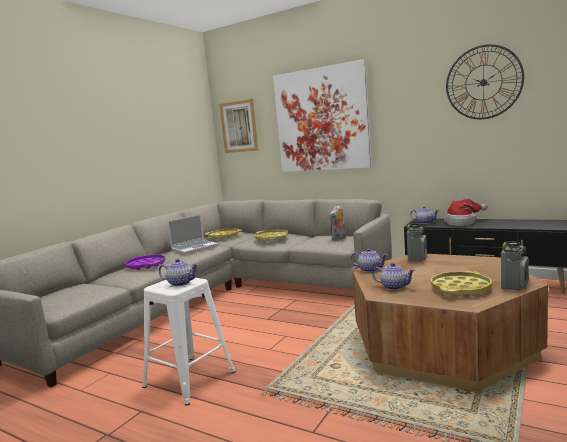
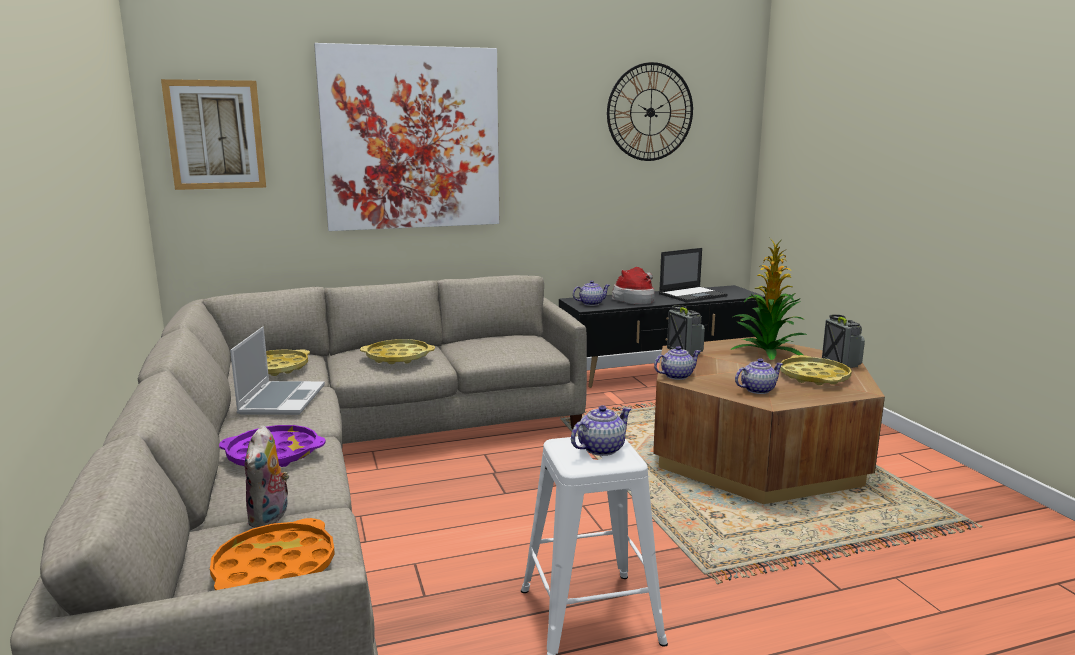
camera: 50 degrees left, 5 degrees up
(62, 298) = (274, 568): none -> orange tray
(339, 239) = (519, 342): plush toy -> plush toy (270, 518)
(475, 267) = (766, 352): none -> potted plant
(516, 223) = (693, 295): none -> laptop

